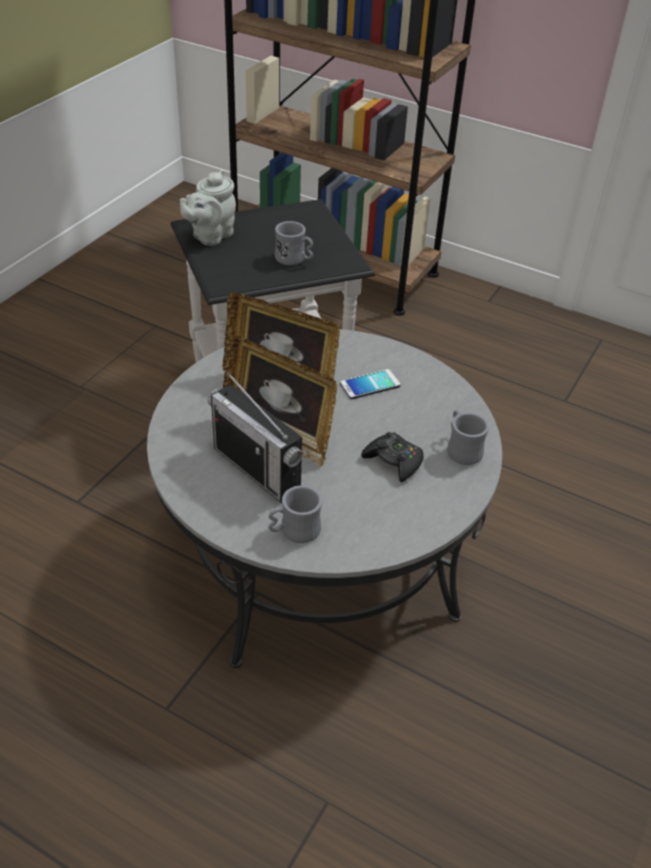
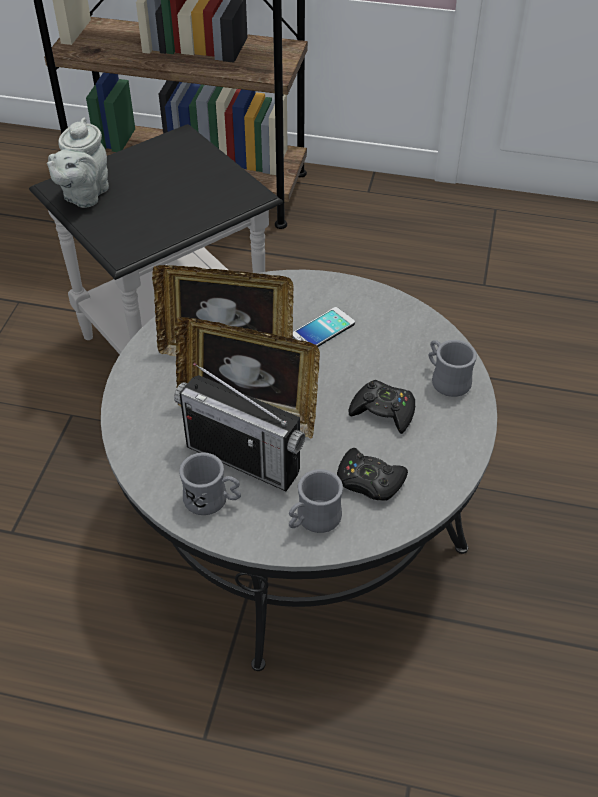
camera: 15 degrees left, 5 degrees up
(294, 259) = (190, 203): grey mug -> grey mug (212, 500)
(356, 513) = (369, 481): none -> black game controller

